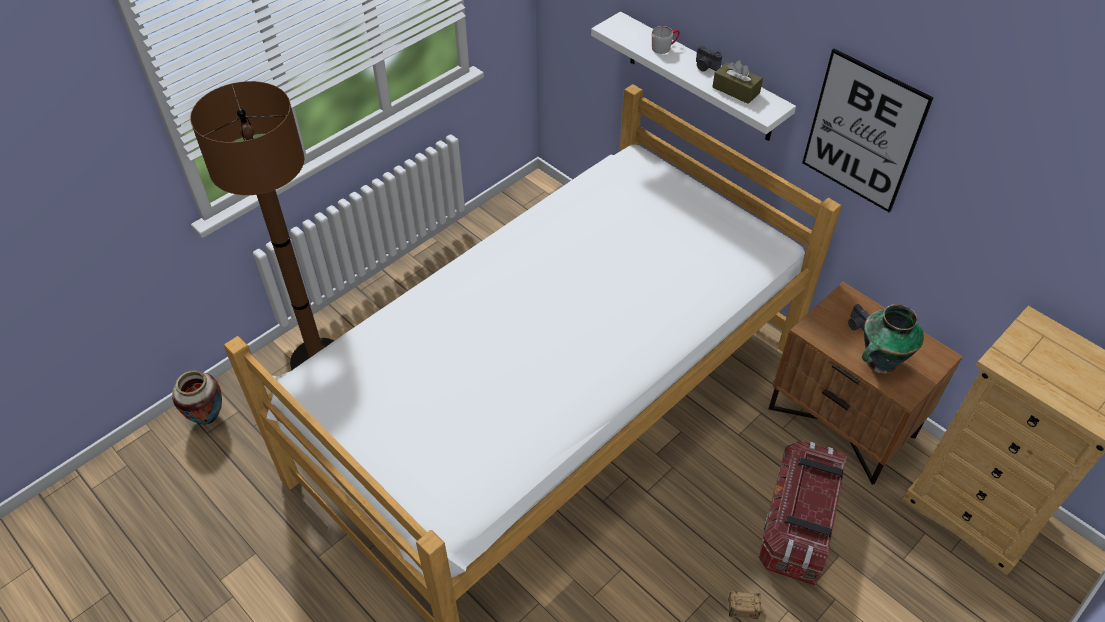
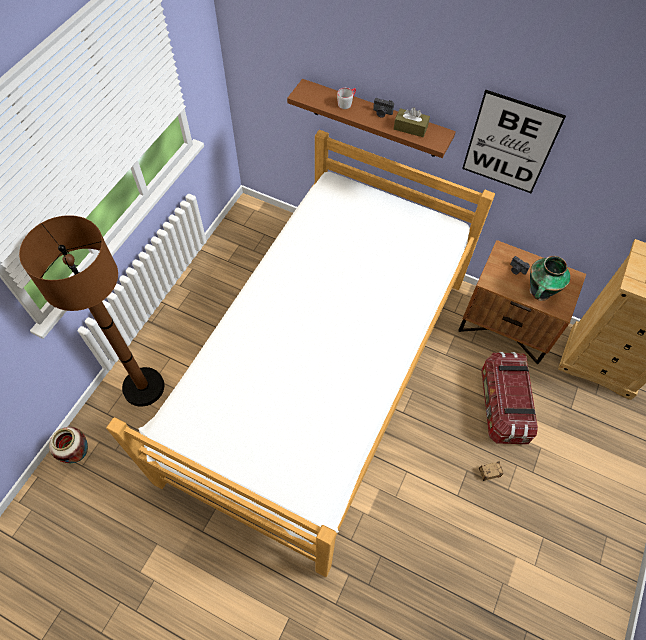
camera: 20 degrees left, 10 degrees up
(700, 78) = (375, 119): white shelf -> brown shelf

